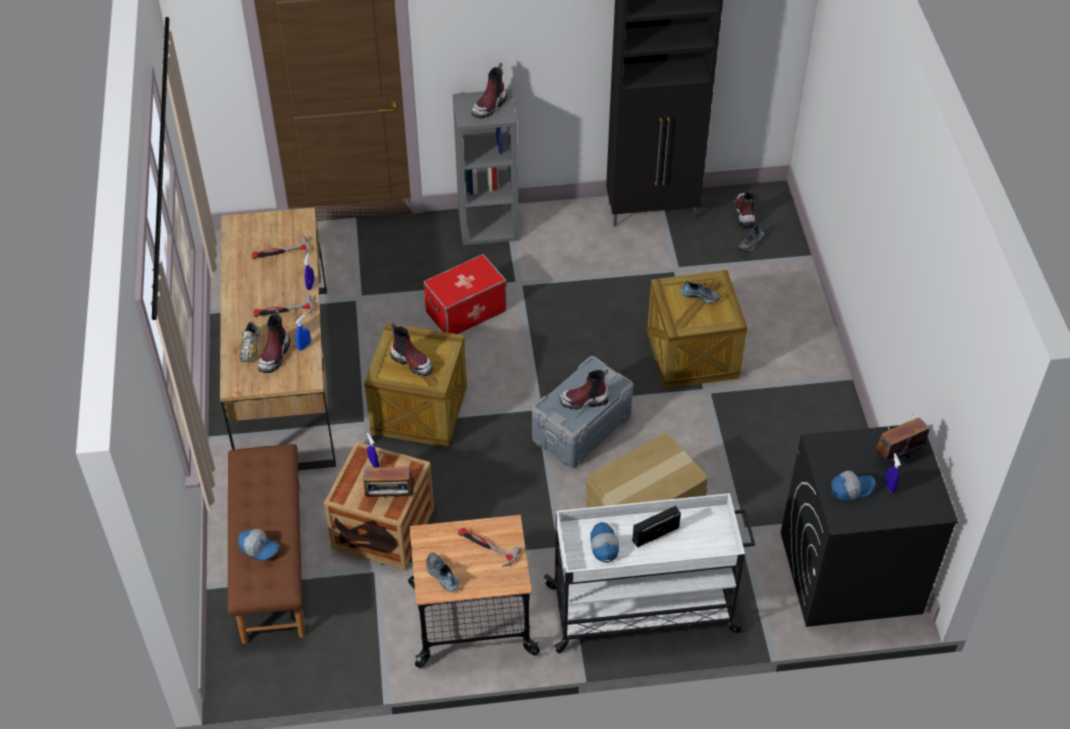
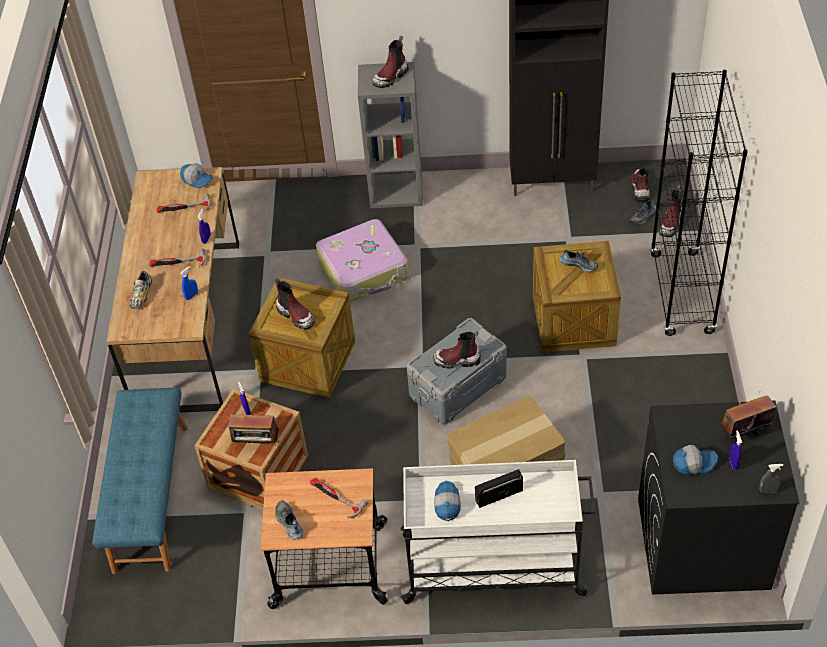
camera: 10 degrees right, 0 degrees up
(259, 547) = (129, 484): cap -> cap (197, 179)
(270, 561) = (150, 497): brown bench -> blue bench
(274, 355) = (163, 303): boot -> boot (671, 223)
(466, 311) = (364, 270): storage box -> suitcase
(799, 322) = (681, 294): none -> black bookcase
(926, 511) = (768, 490): none -> grey spray bottle

